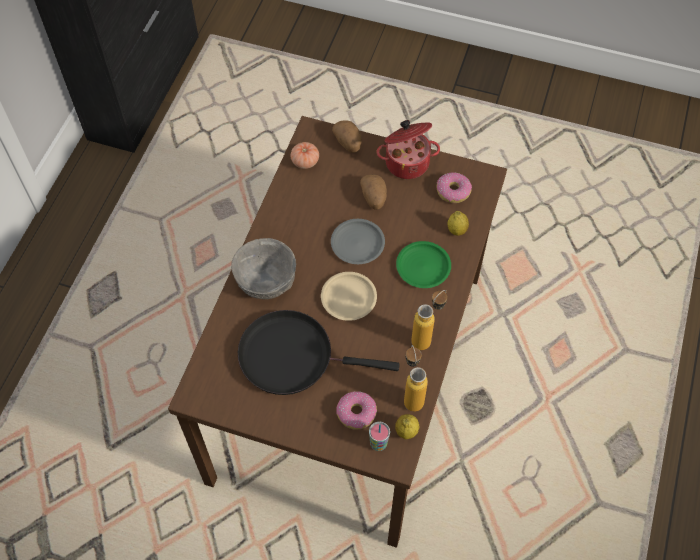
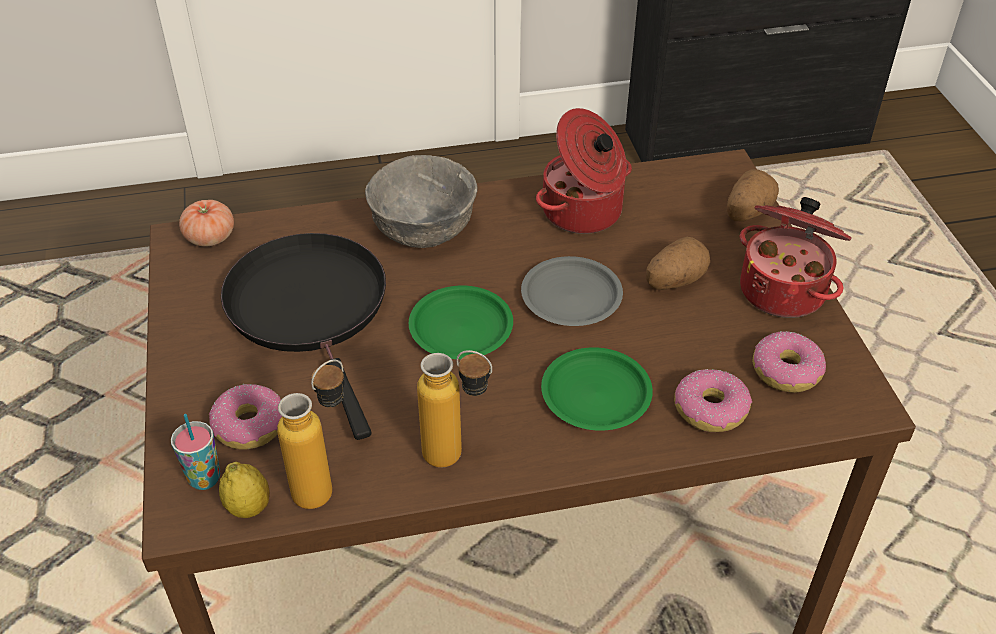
camera: 60 degrees right, 15 degrees down
(302, 207) = (583, 212): none -> cooking pot
(305, 161) = (666, 183): tomato -> tomato (210, 237)
(348, 298) = (461, 327): beige plate -> green plate
(457, 230) = (711, 409): lemon -> donut

